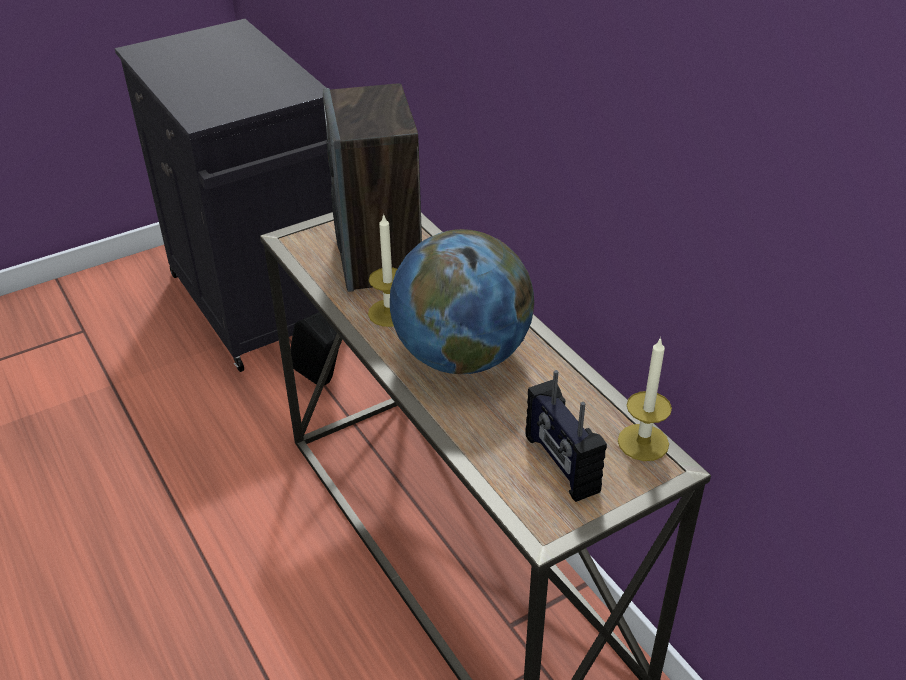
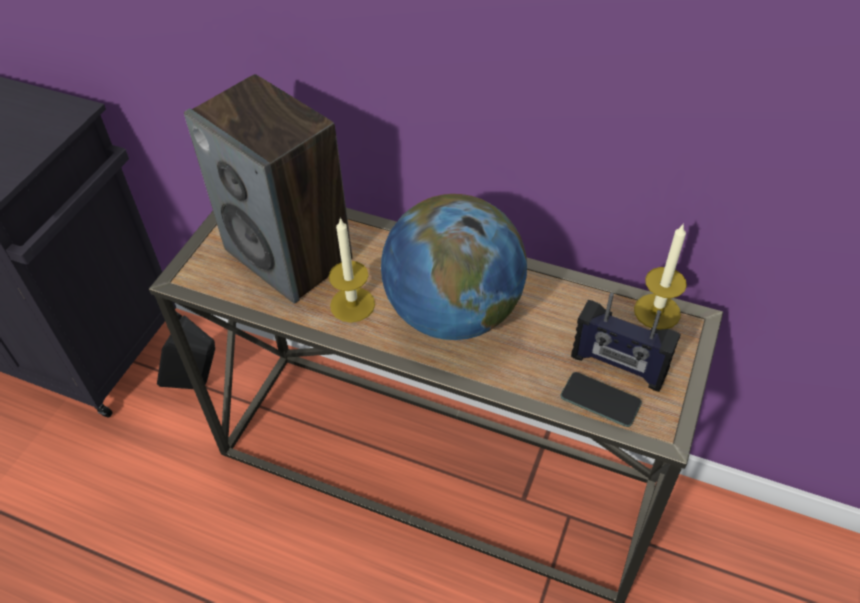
camera: 35 degrees left, 10 degrees up
(514, 478) = (600, 400): none -> phone

